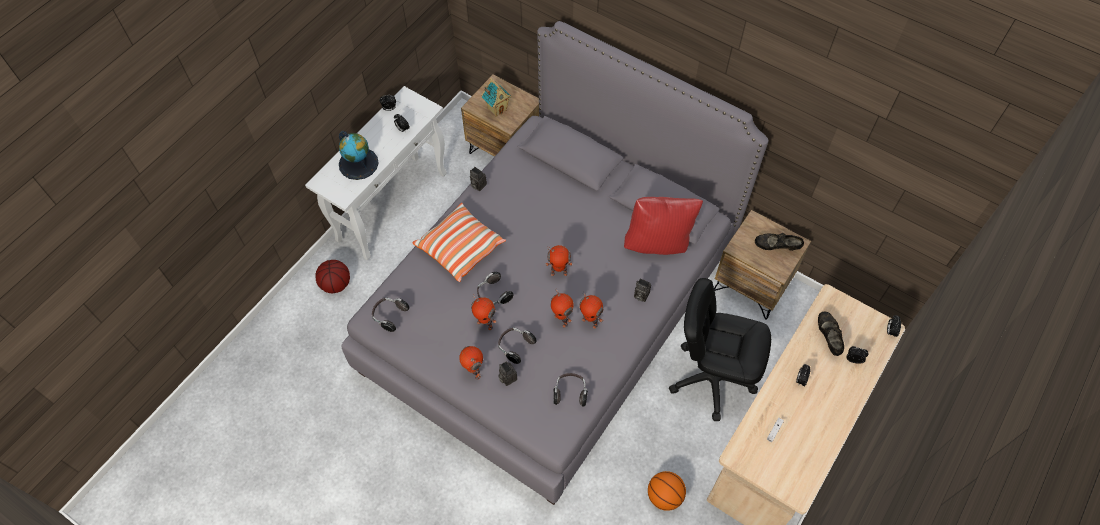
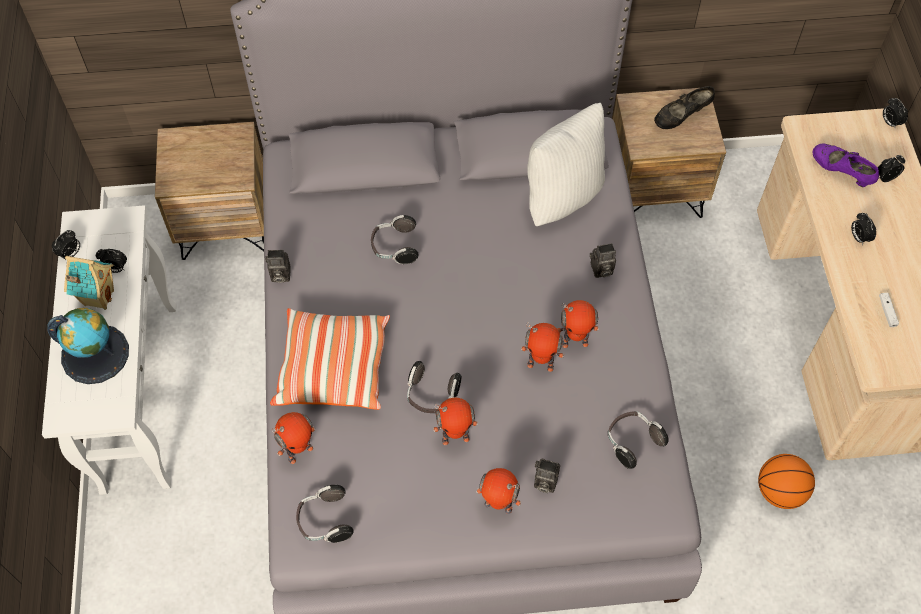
camera: 40 degrees left, 0 degrees up
(336, 284) = (154, 550): basketball -> none
(497, 109) = (206, 168): toy house -> toy house (98, 297)
(515, 347) = (517, 438): headphones -> headphones (394, 247)
(559, 272) = (483, 311): toy robot -> toy robot (299, 452)
(658, 242) = (562, 196): red pillow -> white pillow
(711, 378) = (706, 322): black office chair -> none
(828, 338) = (841, 173): black shoe -> purple shoe

